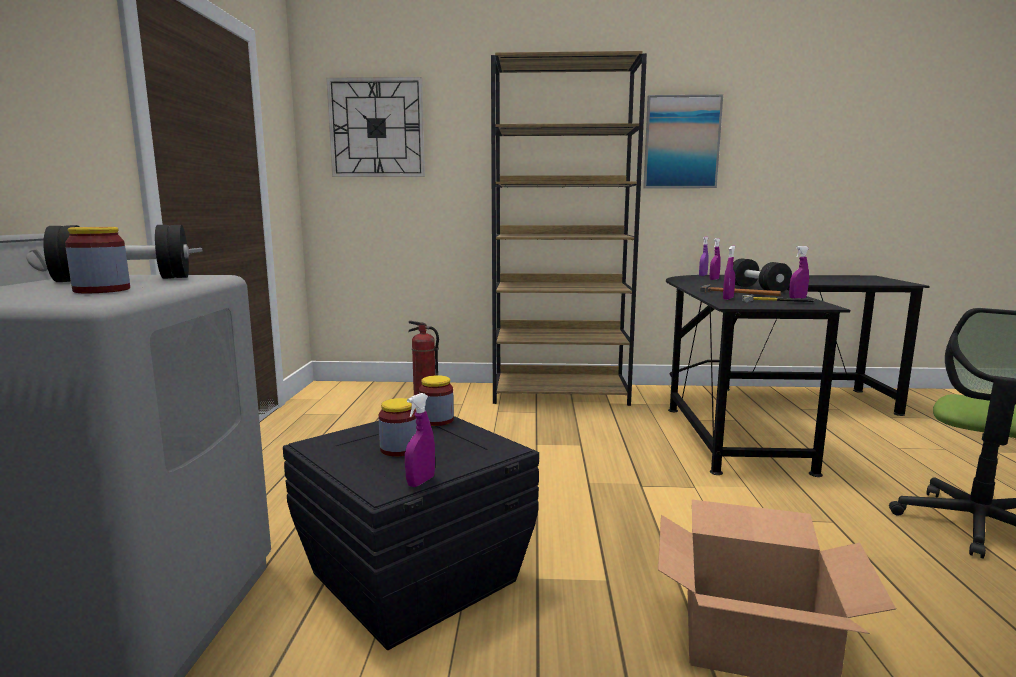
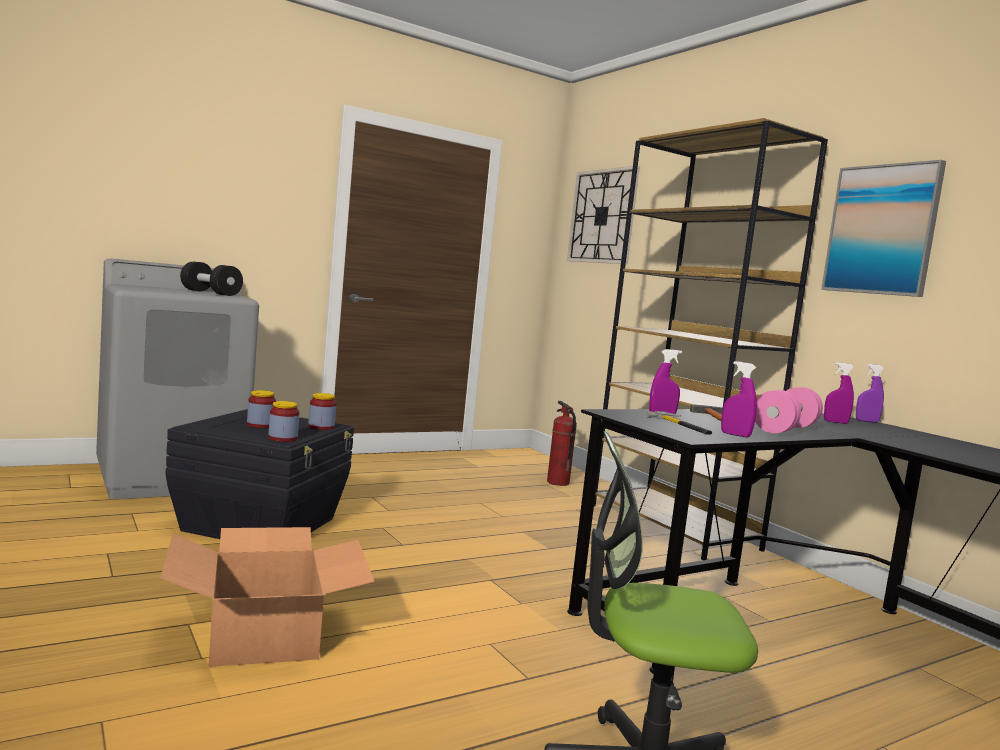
camera: 55 degrees right, 5 degrees down
(102, 290) = (167, 290): jar -> jar (282, 438)
(421, 482) = (211, 430): purple spray bottle -> none
(757, 289) = (785, 429): black dumbbell -> pink dumbbell

